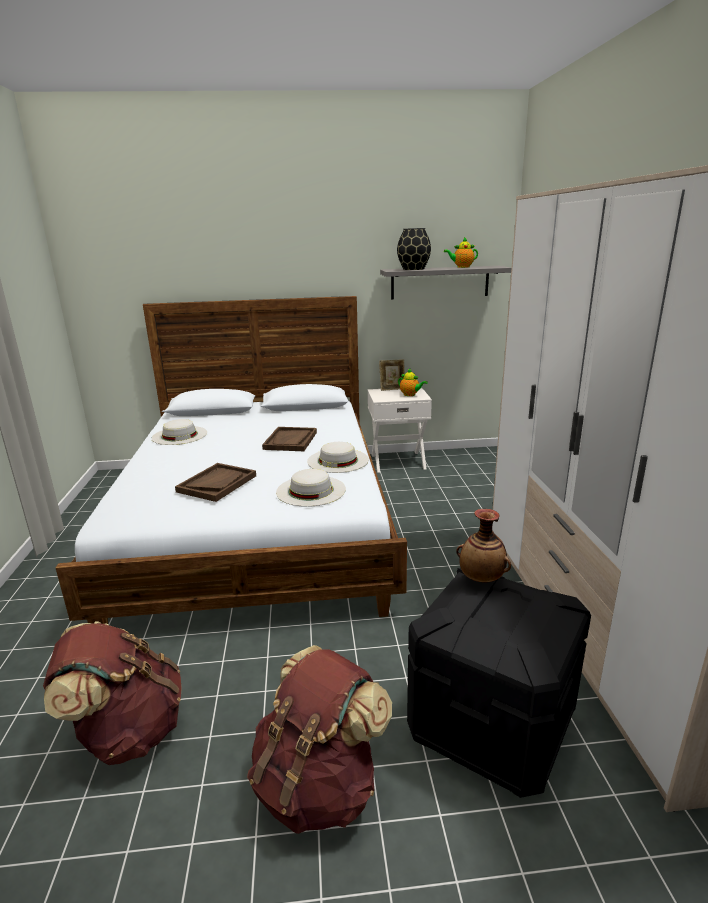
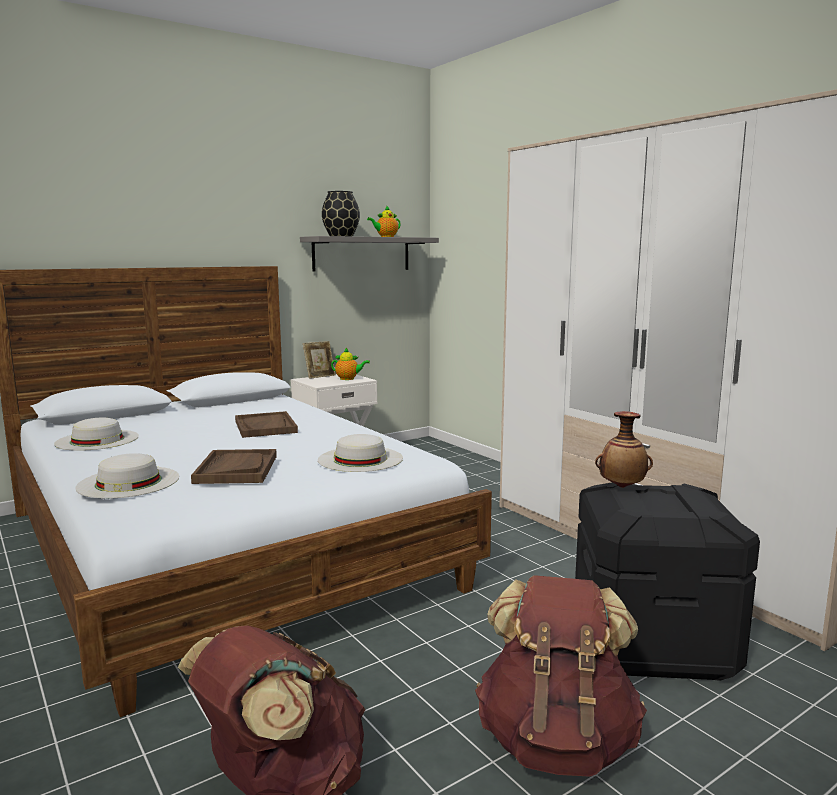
camera: 30 degrees left, 10 degrees down
(338, 460) = (350, 434): white hat -> white hat (128, 482)

